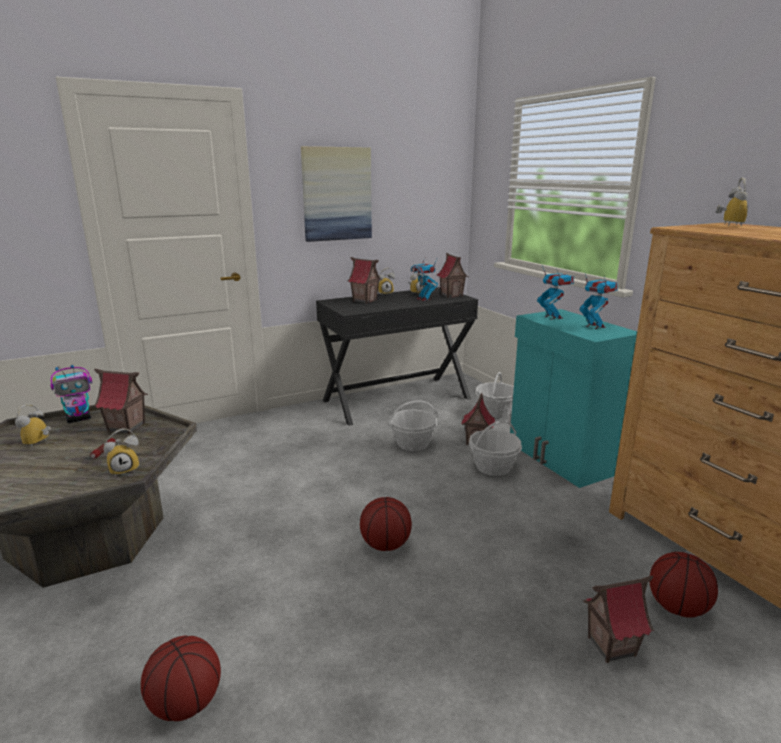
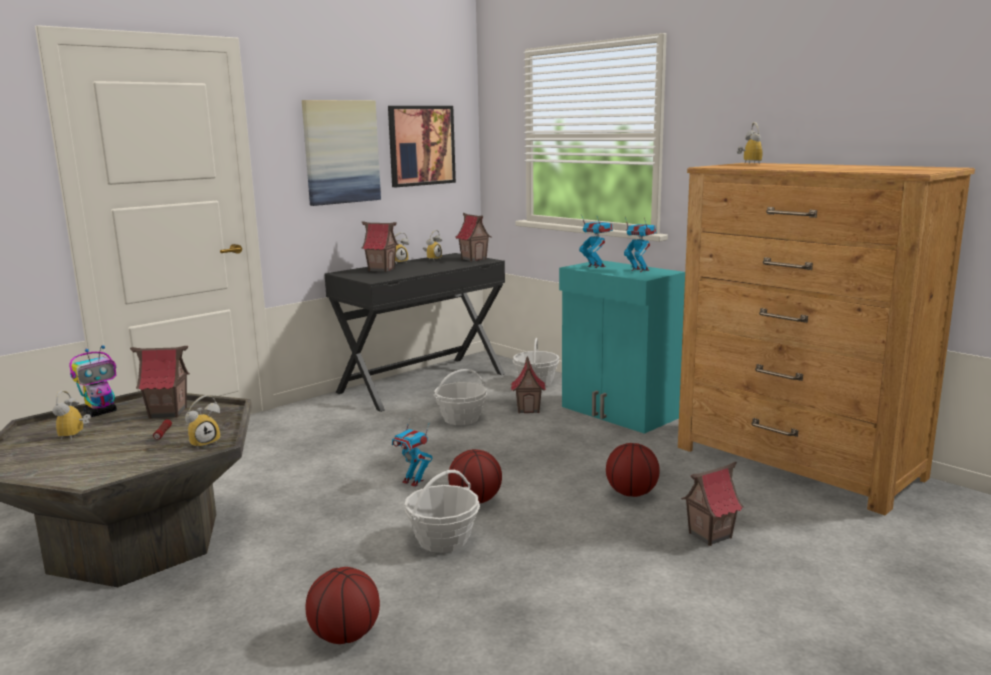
camera: 15 degrees left, 5 degrees down
(414, 190) = (421, 145): none -> picture
(423, 299) = (446, 264): toy robot -> toy robot (413, 482)
(493, 467) = (554, 428): basket -> basket (443, 540)
(677, 608) = (756, 503): basketball -> basketball (632, 494)

